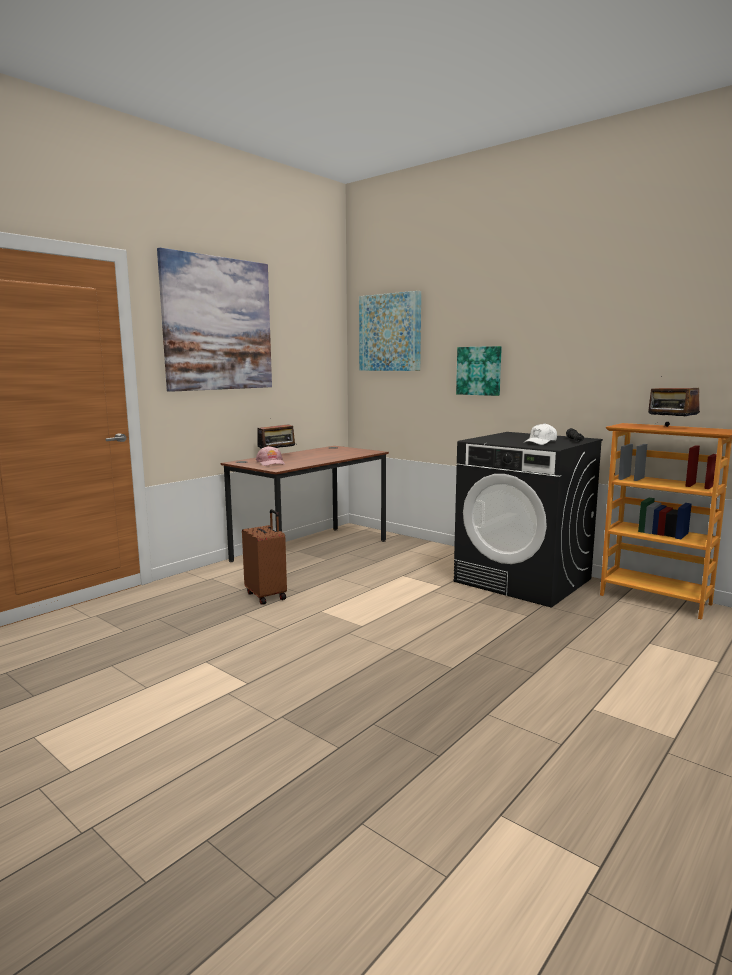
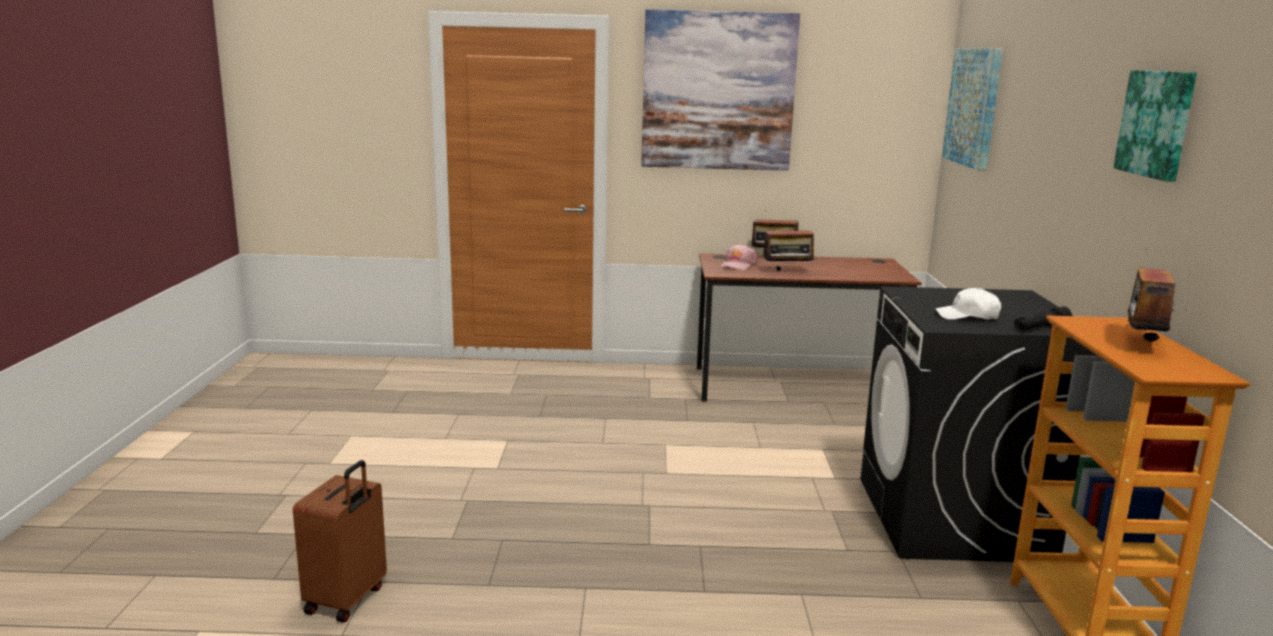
camera: 50 degrees right, 5 degrees up
(267, 596) = (656, 411): brown suitcase -> brown suitcase (347, 600)
(311, 460) = (787, 272): none -> radio
(479, 371) = (1028, 185): picture -> picture (1157, 123)

